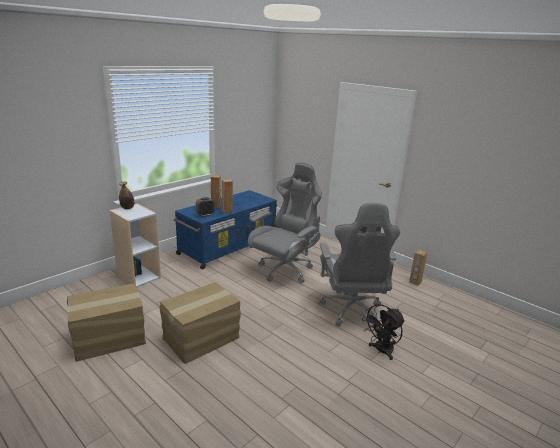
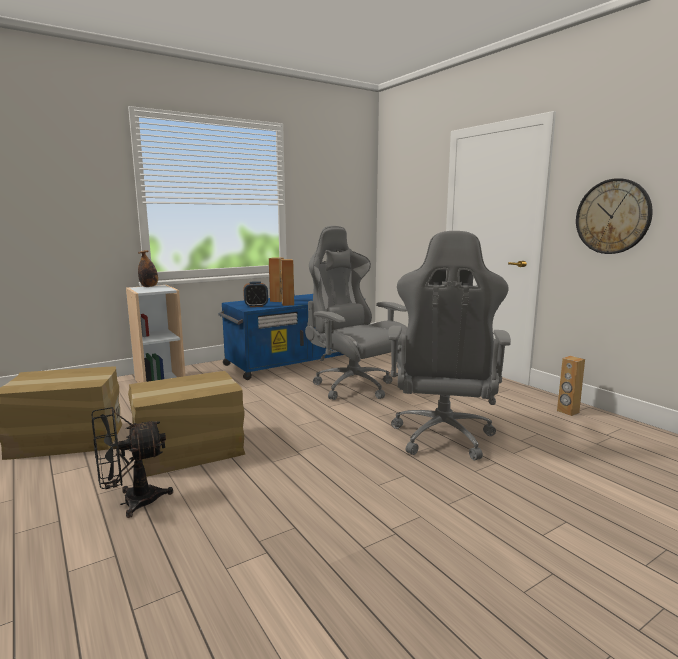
camera: 15 degrees right, 10 degrees down
(283, 272) = (357, 389): grey office chair -> grey office chair turned 90 degrees counterclockwise
(381, 351) = (473, 494): black fan -> black fan (131, 502)
(448, 167) = (612, 216): none -> wall clock

